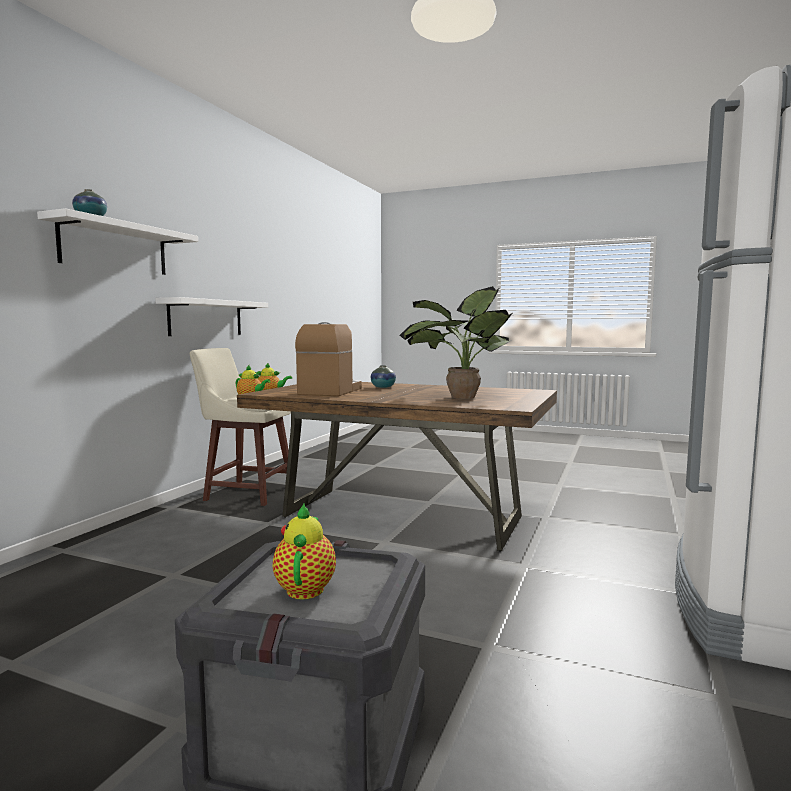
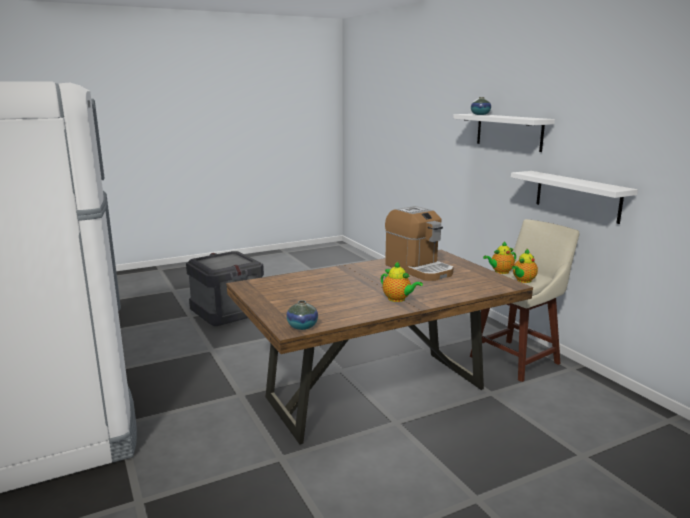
camera: 130 degrees right, 10 degrees up
(306, 587) = (224, 261): teapot -> teapot (398, 299)
(383, 387) = (423, 288): vase -> vase (302, 327)
(458, 397) = (317, 289): potted plant -> none

